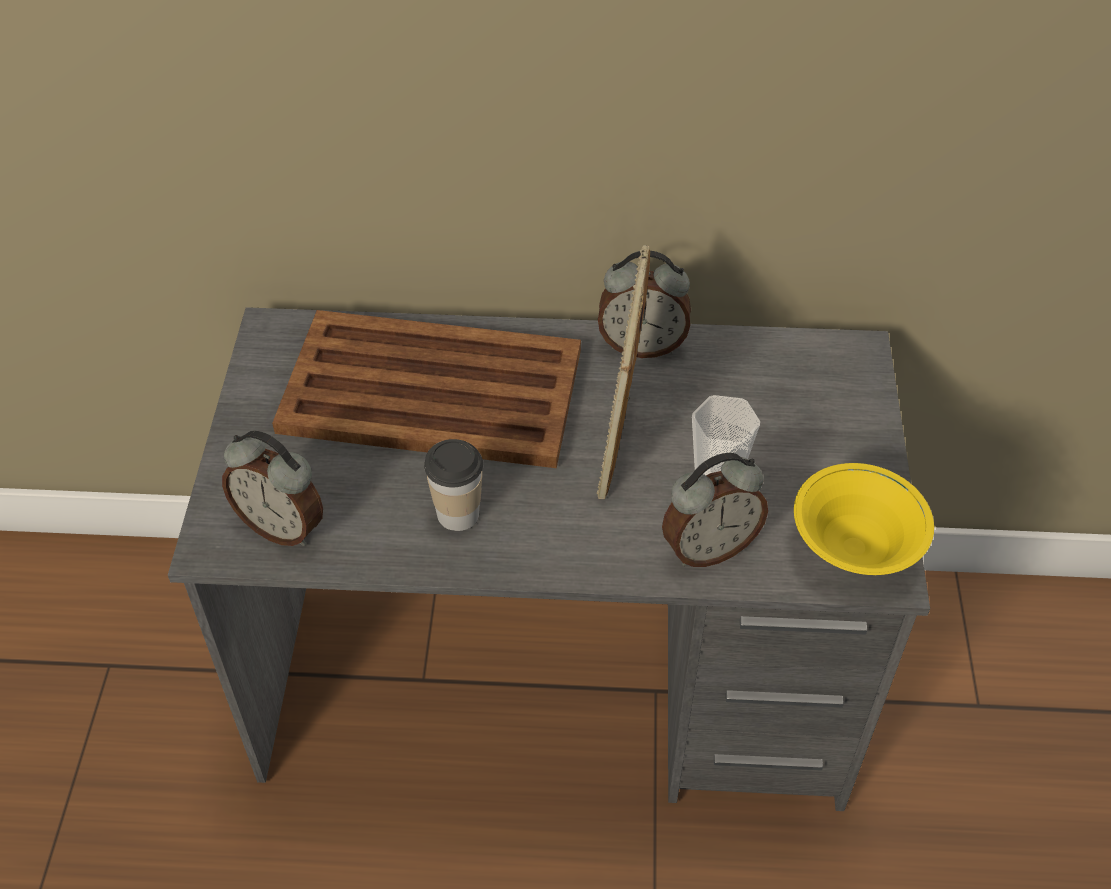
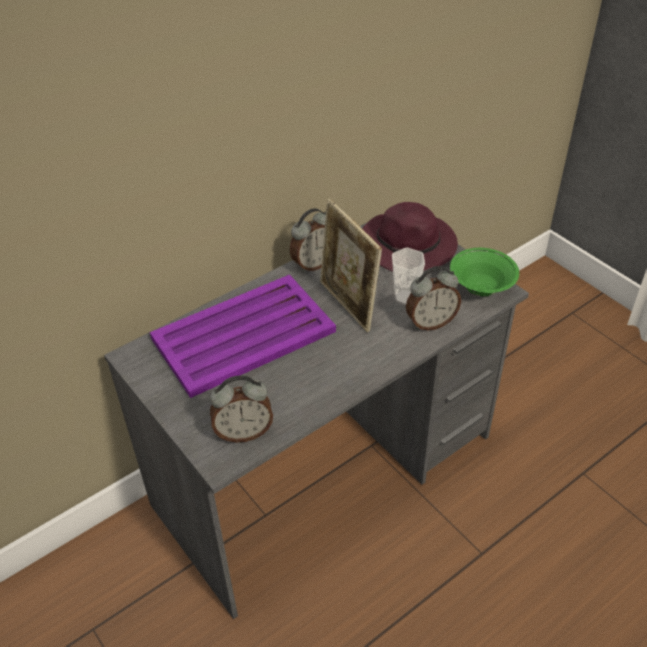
camera: 40 degrees left, 5 degrees down
(434, 392) = (245, 334): brown tray -> purple tray
(458, 514) = (316, 375): cup -> none
(708, 548) = (430, 322): alarm clock -> alarm clock turned 45 degrees clockwise
(818, 407) = (409, 247): none -> purple hat
(854, 548) = (480, 289): yellow bowl -> green bowl

